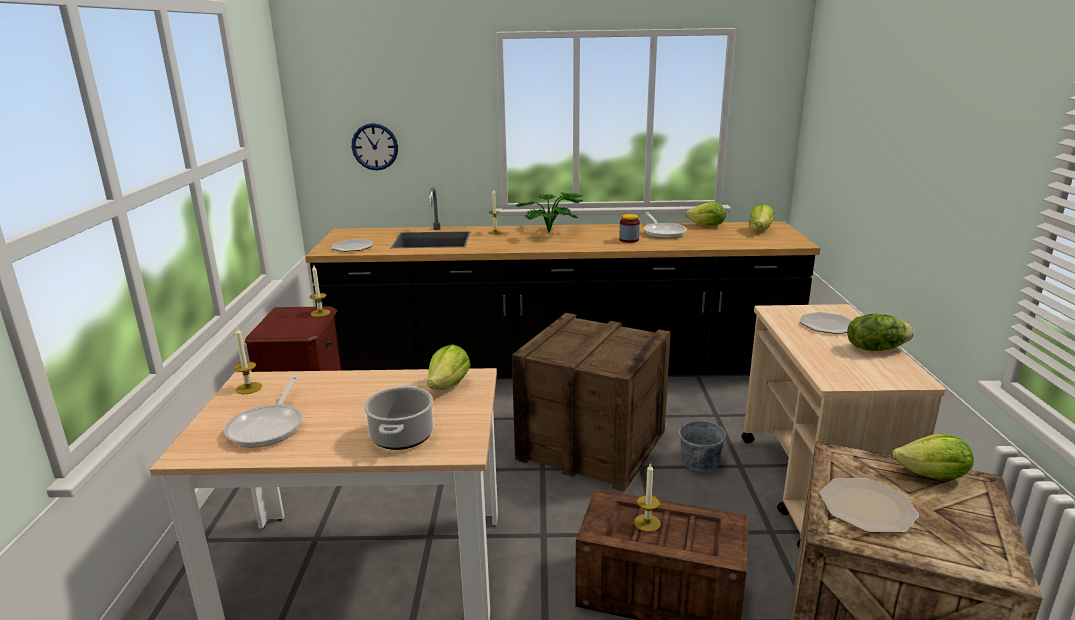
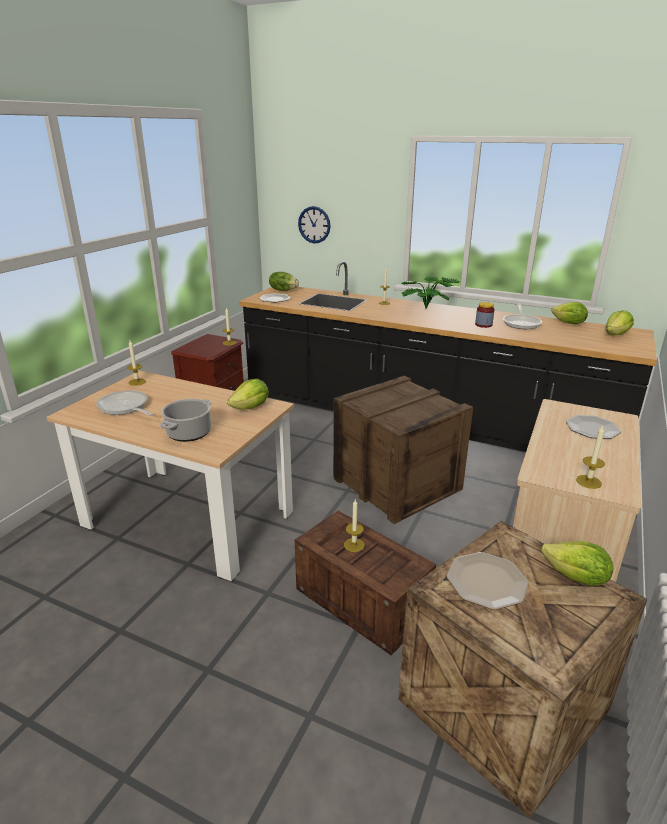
camera: 25 degrees right, 5 degrees up
(269, 426) = (125, 408): frying pan -> frying pan turned 105 degrees clockwise
(700, 461) = (473, 520): grey bucket -> none
(875, 348) = (613, 458): lettuce -> lettuce (283, 290)
(881, 376) = (588, 481): none -> candle

